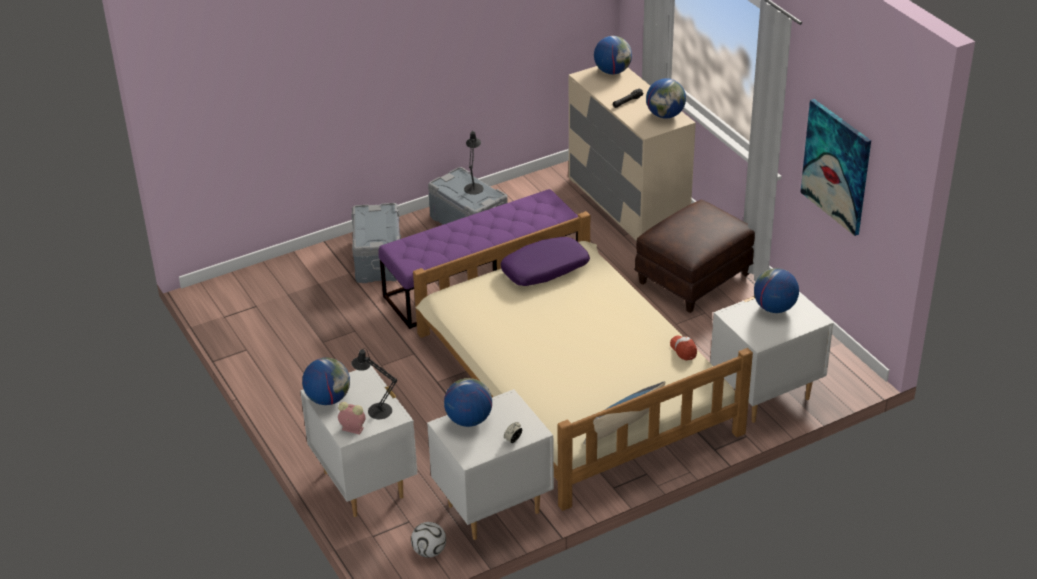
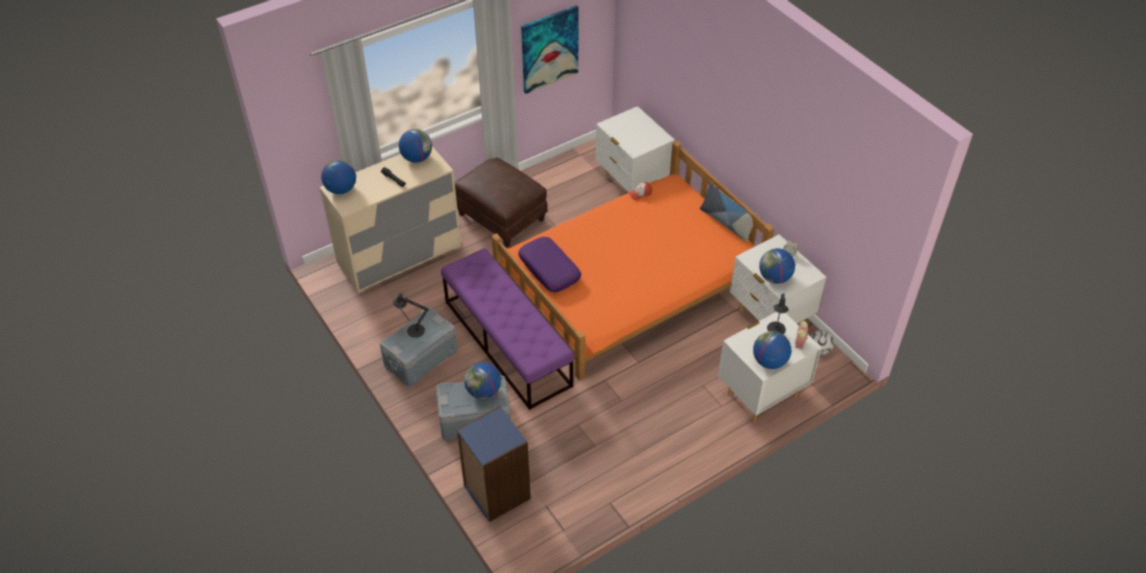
camera: 95 degrees left, 10 degrees up
(282, 274) = (496, 492): none -> blue bookcase
(573, 381) = (628, 281): beige bed -> orange bed
(774, 308) = (625, 130): globe -> globe (483, 391)

